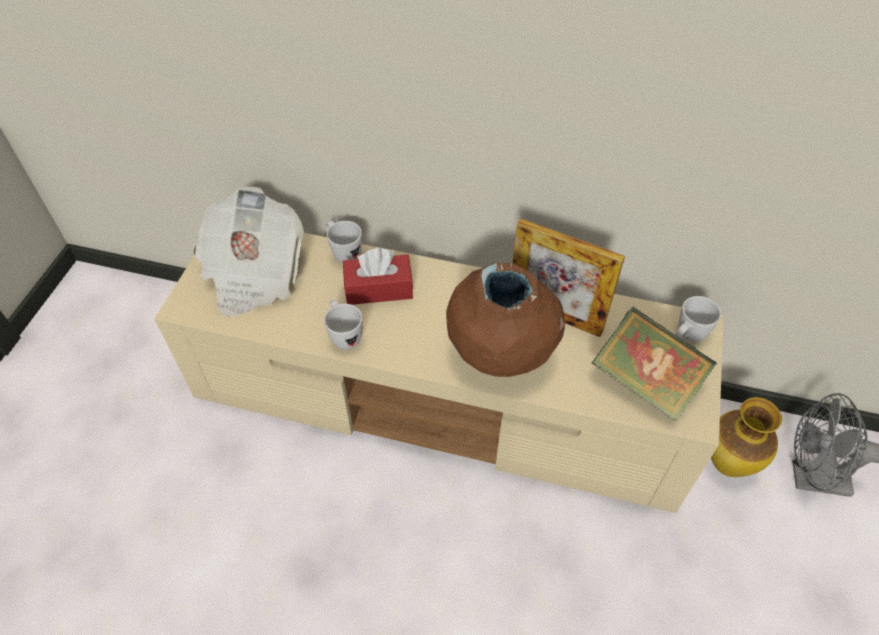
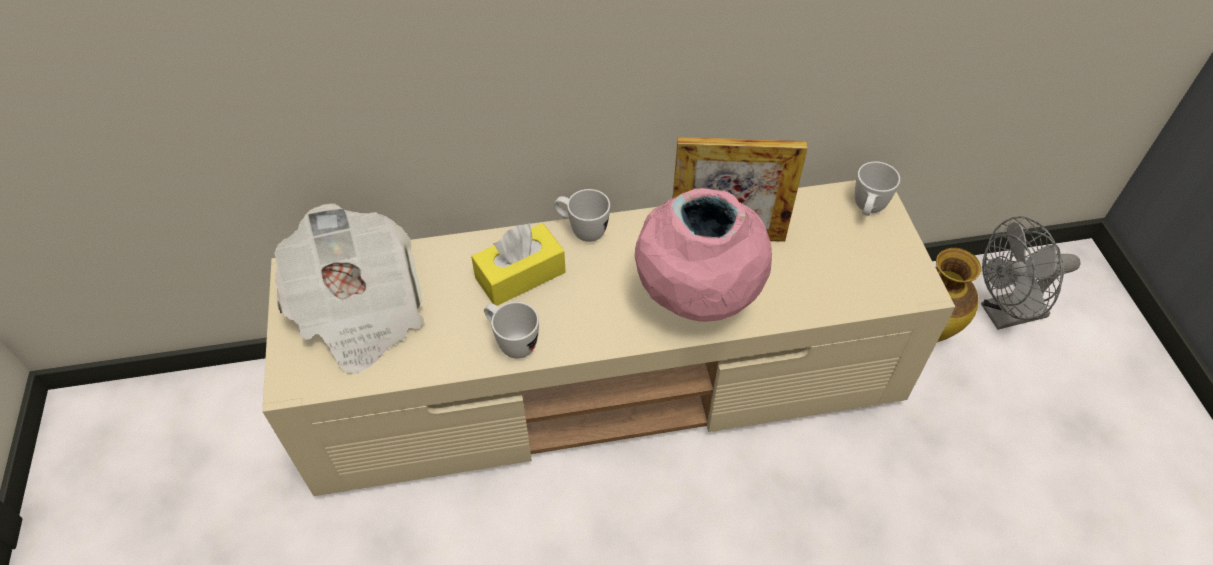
camera: 25 degrees left, 0 degrees up
(343, 253) = (454, 249): white mug -> white mug (581, 230)
(379, 288) = (520, 275): red tissue box -> yellow tissue box
(501, 357) = (698, 300): brown vase -> pink vase
(645, 382) = (854, 270): book -> none

